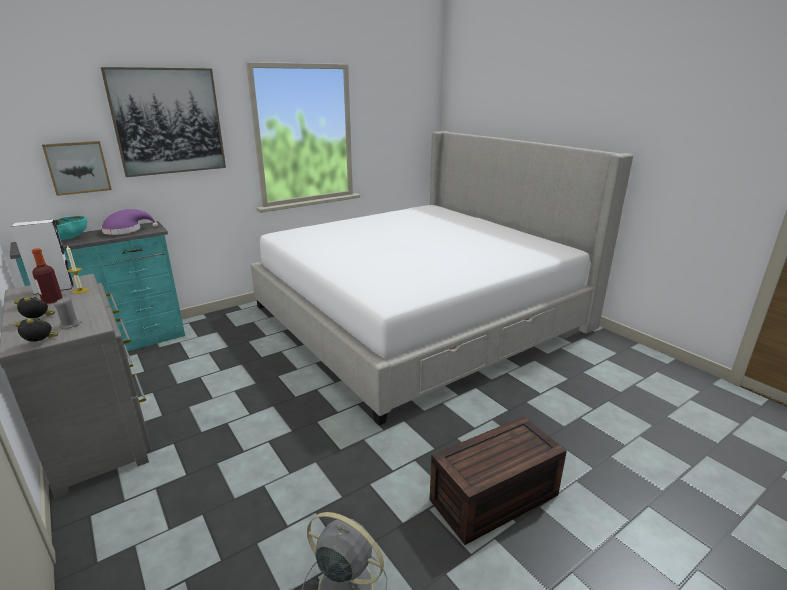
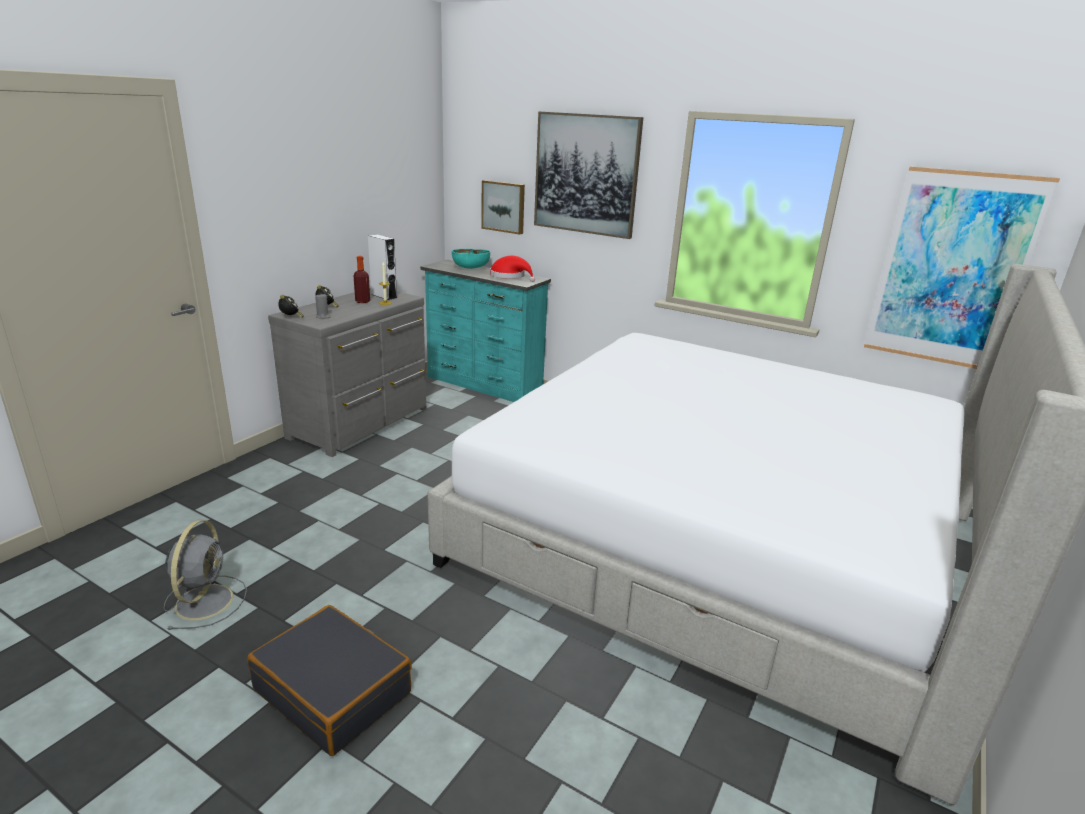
camera: 65 degrees right, 0 degrees up
(126, 230) = (510, 276): purple hat -> red hat
(405, 142) = (952, 270): none -> picture
(494, 499) = (333, 691): brown storage box -> black suitcase

